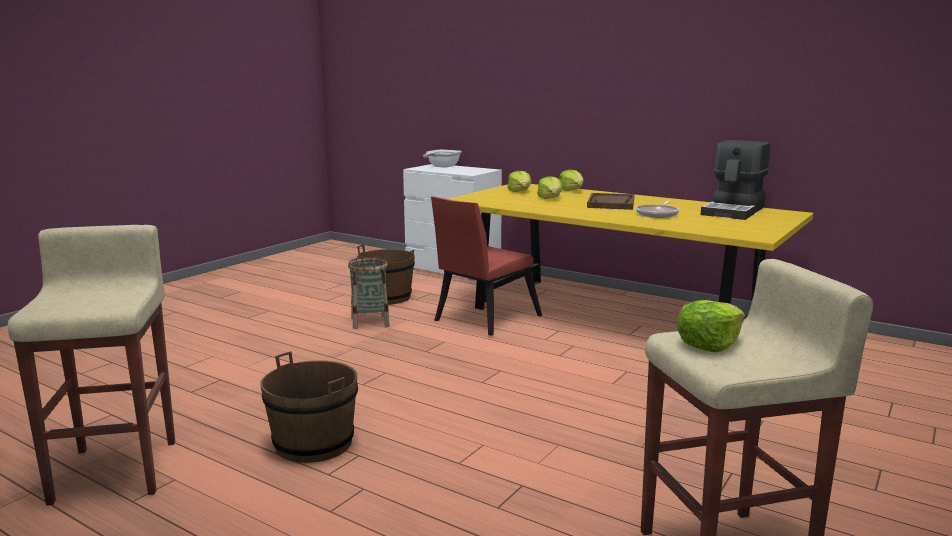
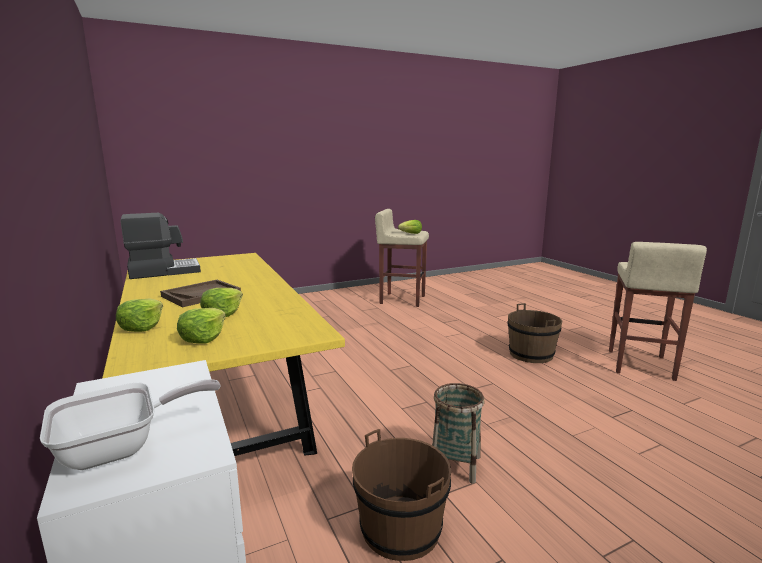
camera: 150 degrees left, 0 degrees up
(482, 319) = (335, 429): red chair -> none
(658, 214) = (222, 277): frying pan -> none

